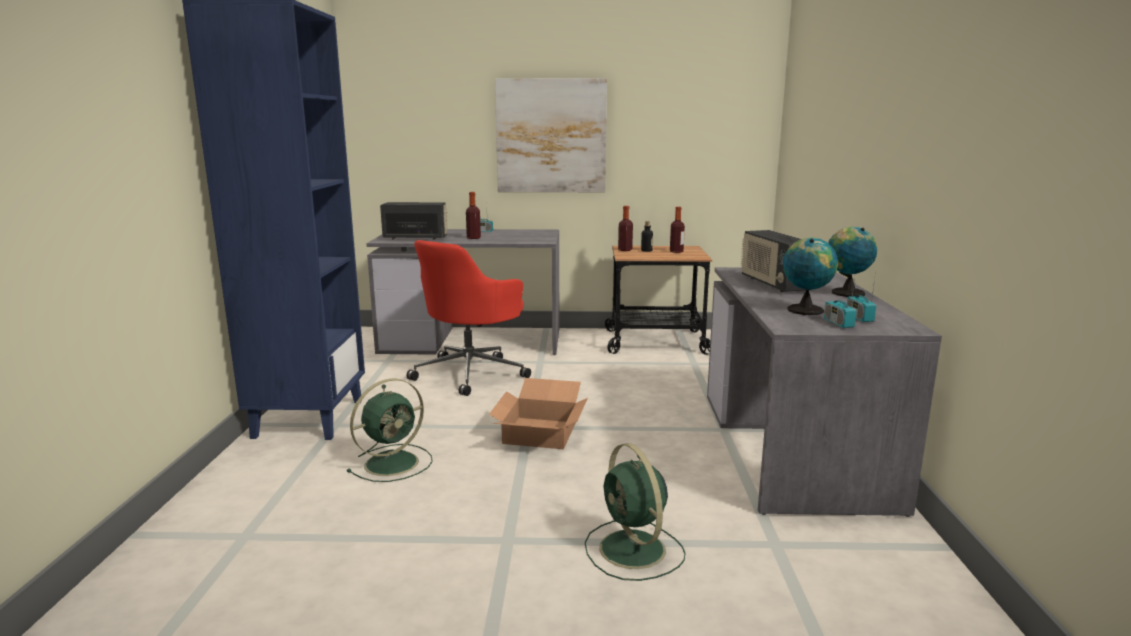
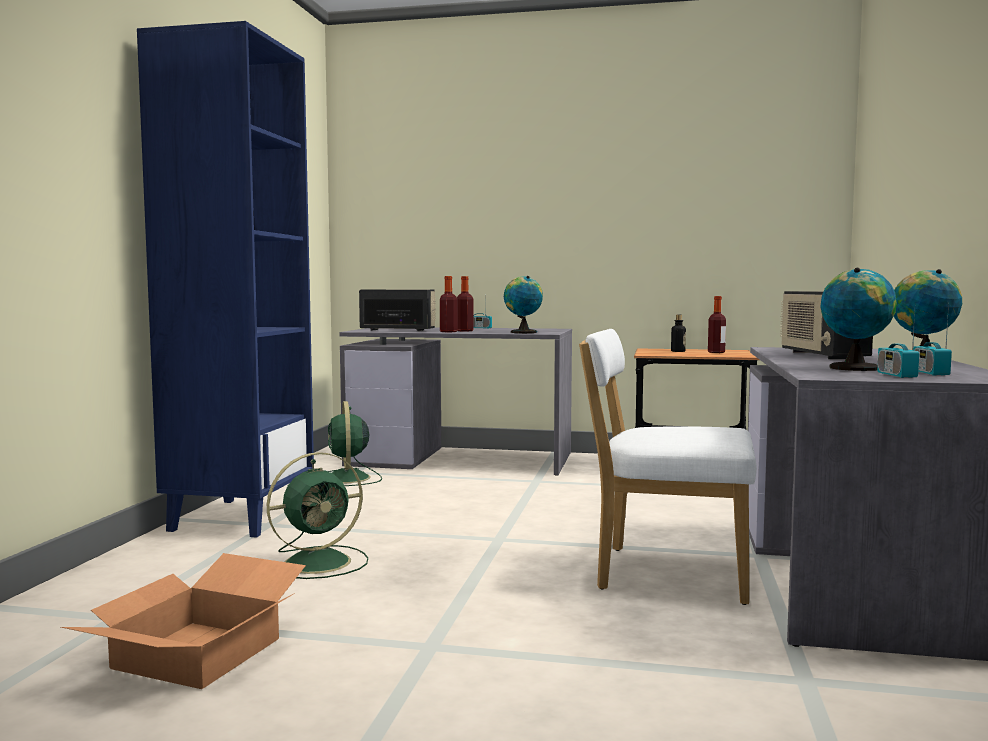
camera: 10 degrees right, 10 degrees down
(471, 373) = (447, 487): red office chair -> none
(523, 240) = (522, 332): none -> globe
(539, 432) = (511, 544): cardboard box -> cardboard box (197, 652)
(551, 136) = (564, 218): picture -> none
(625, 250) = (651, 350): bottle -> bottle (448, 332)
(634, 551) = (596, 671): green fan -> green fan (347, 479)
(660, 452) = (665, 573): none -> white chair

